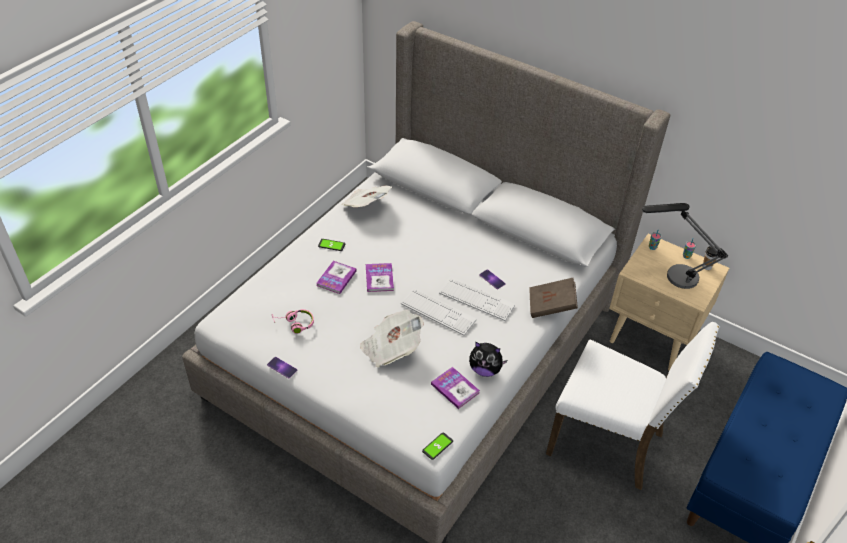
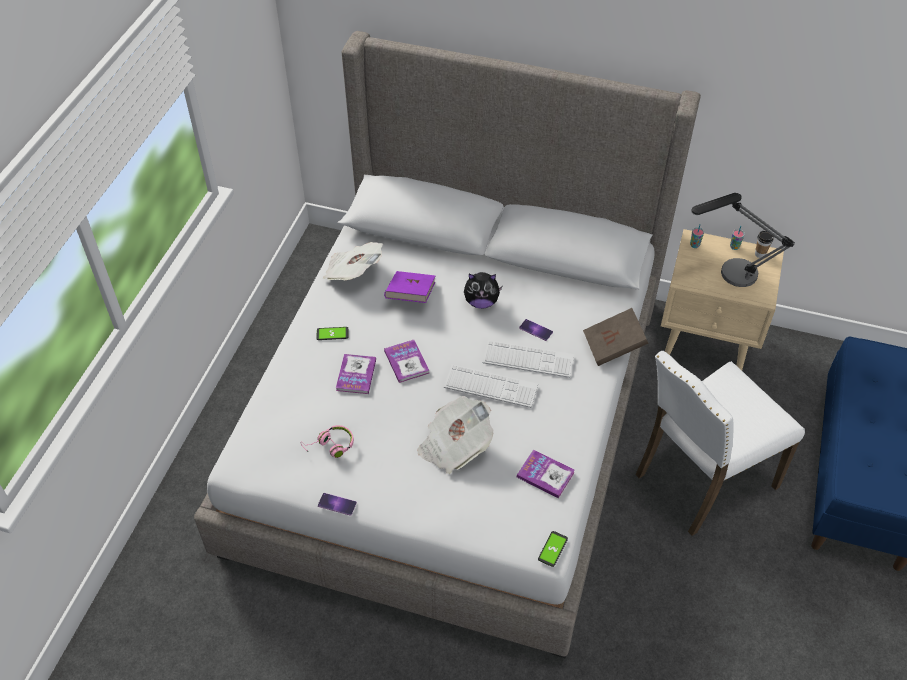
camera: 15 degrees left, 5 degrees up
(403, 232) = (410, 296): none -> purple book
(485, 370) = (570, 443): plush toy -> plush toy (481, 302)
(609, 442) = (701, 479): white chair -> white chair turned 135 degrees clockwise

